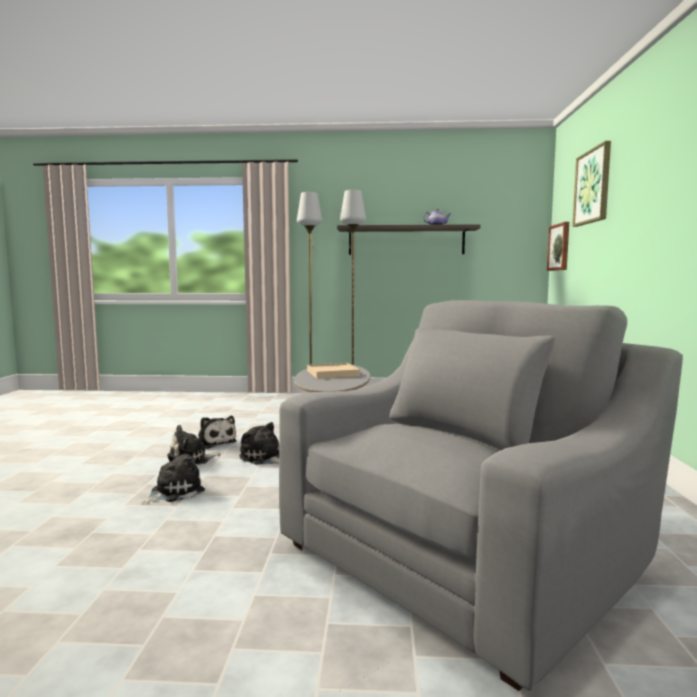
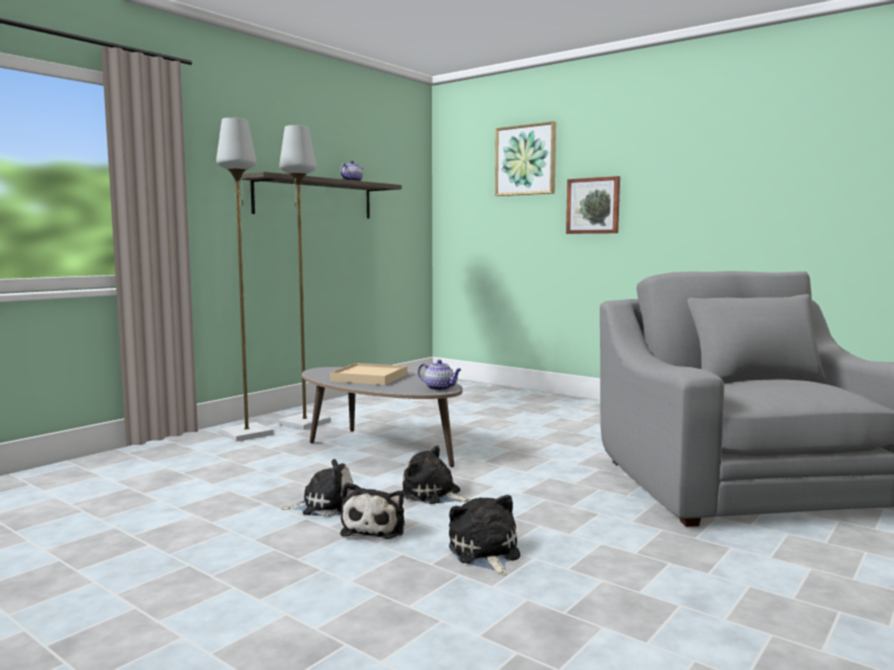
camera: 55 degrees left, 0 degrees up
(264, 458) = (433, 494): plush toy -> plush toy turned 45 degrees clockwise
(329, 387) = (440, 388): none -> teapot
(559, 247) = (459, 215): picture -> picture (593, 205)

